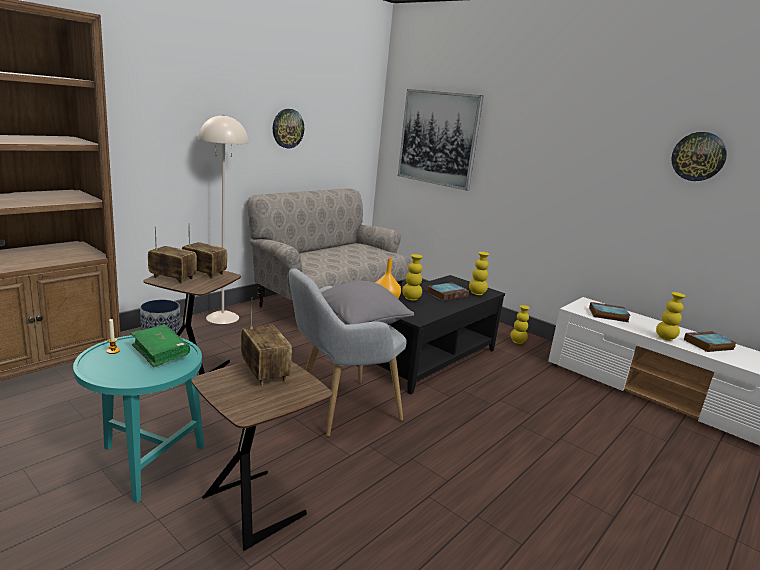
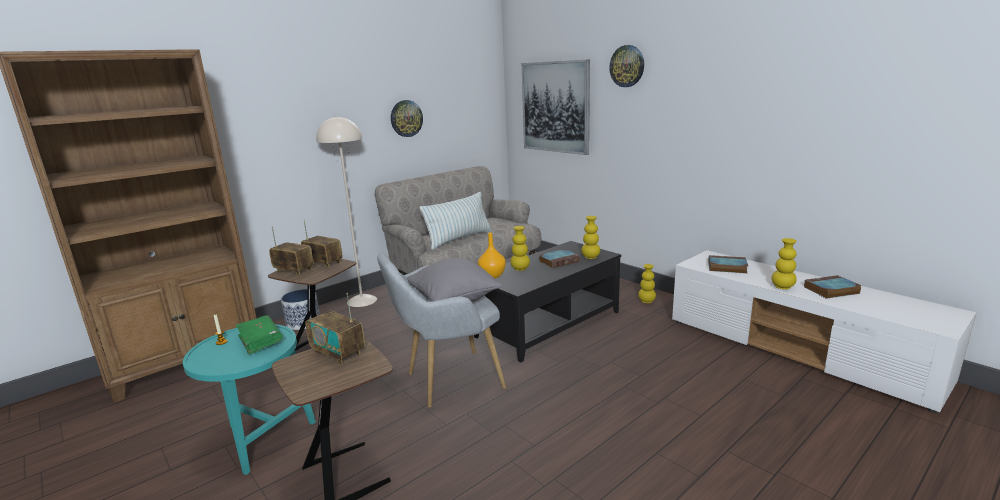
camera: 10 degrees right, 0 degrees up
(264, 372) = (338, 353): radio -> radio turned 150 degrees clockwise
(333, 262) = (459, 239): none -> pillow
(698, 156) = (801, 93): wall clock -> wall clock (627, 66)

